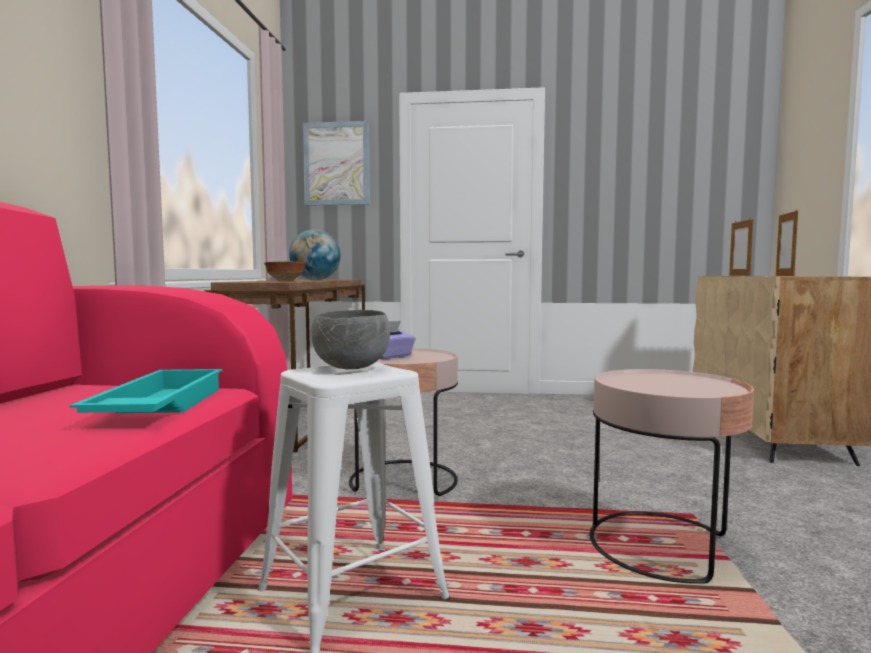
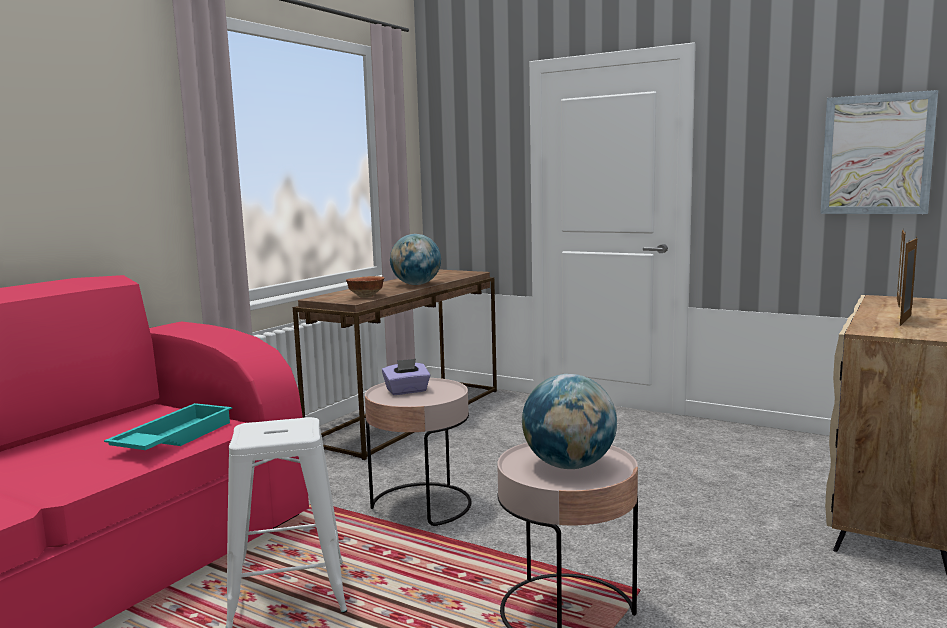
camera: 25 degrees right, 5 degrees up
(336, 164) = (468, 144): picture -> picture (876, 154)
(353, 368) = (284, 427): grey bowl -> none
(674, 384) = (569, 466): none -> globe

